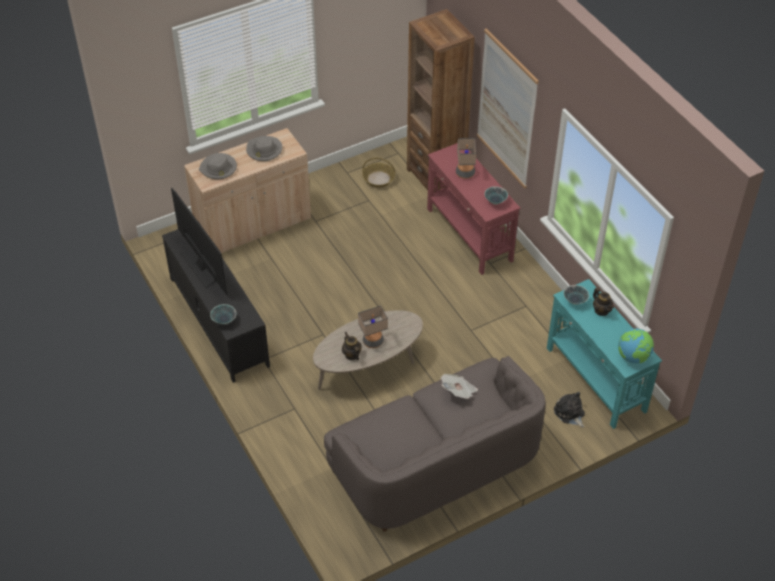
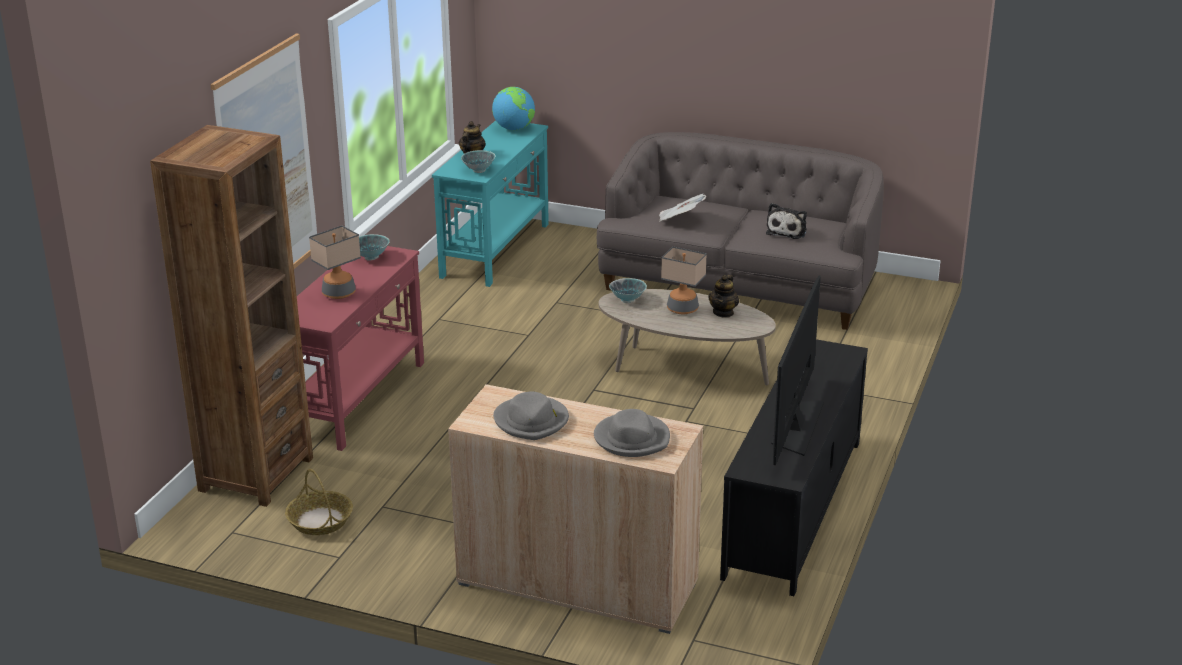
camera: 130 degrees left, 20 degrees down
(224, 320) = (846, 363): bowl -> bowl (627, 300)
(570, 413) = (562, 248): plush toy -> plush toy (787, 231)

